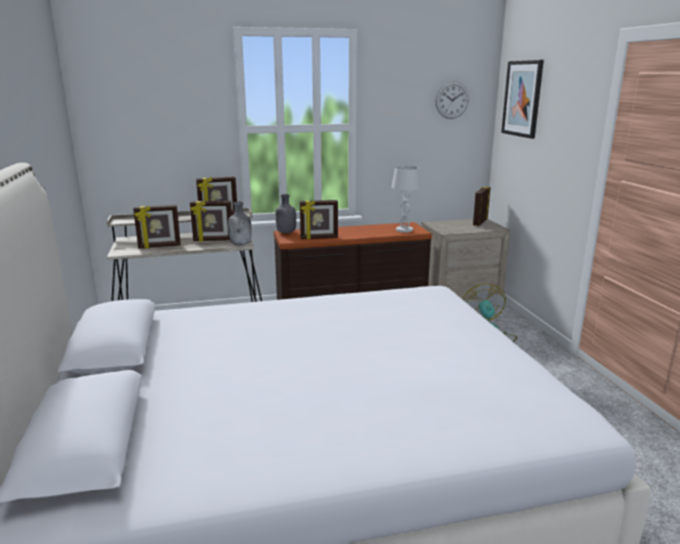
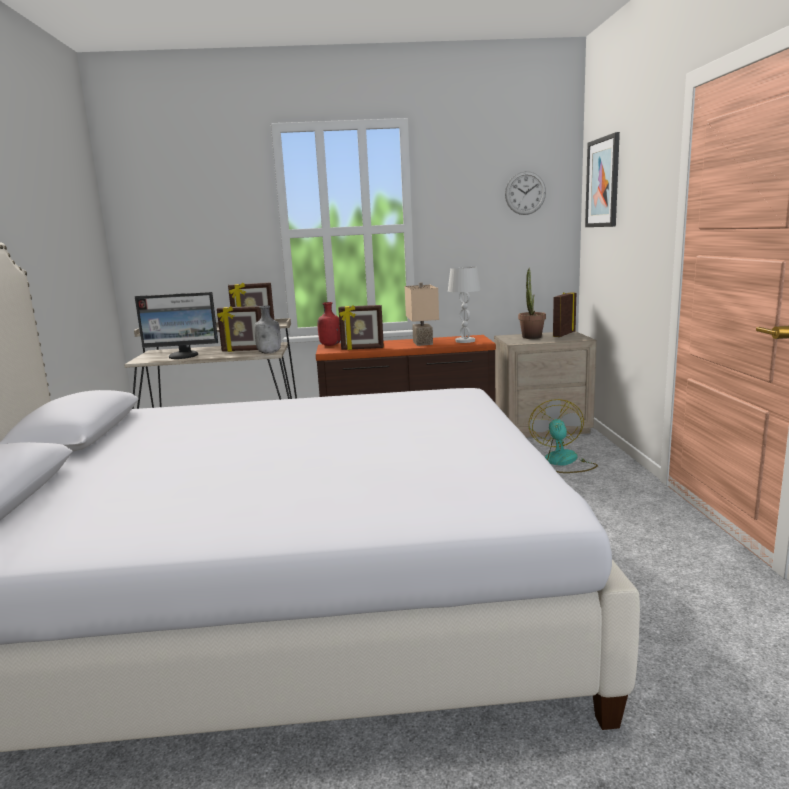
camera: 10 degrees right, 5 degrees down
(159, 246) = (183, 356): picture frame -> monitor
(286, 232) = (330, 345): grey bottle -> red bottle
(367, 231) = (421, 343): none -> beige table lamp
(455, 226) = (531, 338): none -> potted plant

